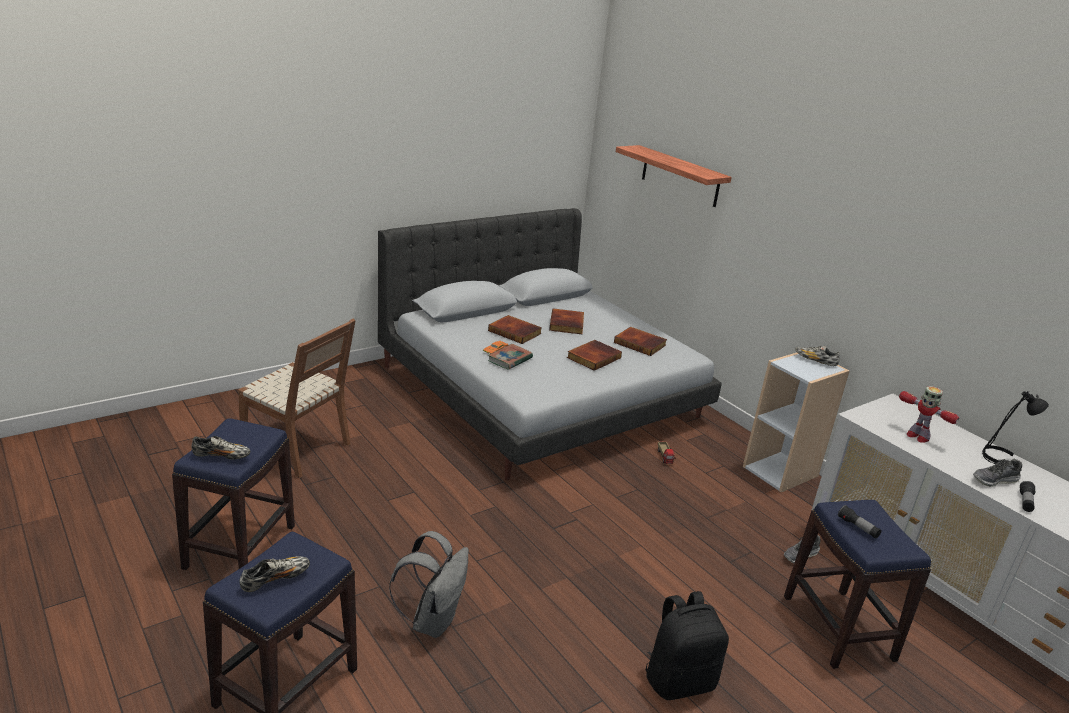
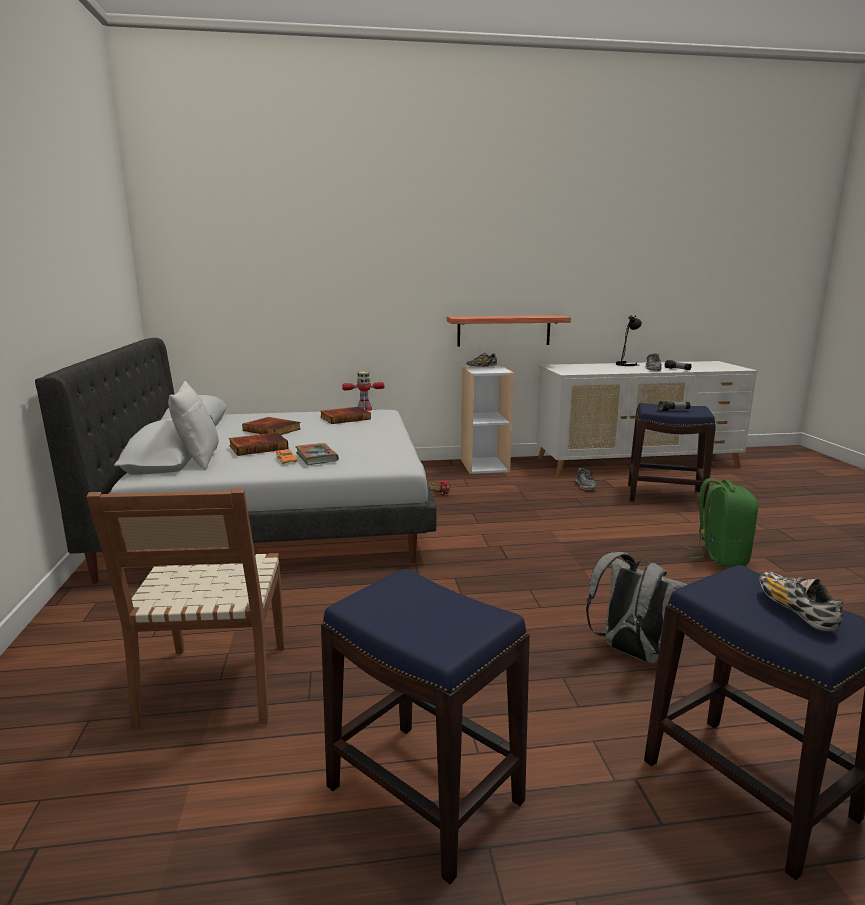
camera: 60 degrees left, 10 degrees down
(221, 456) = (455, 621): shoe -> none
(299, 450) = (214, 691): chair -> chair turned 120 degrees clockwise
(469, 321) = (198, 459): none -> grey pillow
(593, 357) = (351, 433): book -> none
(679, 680) = (719, 557): black backpack -> green backpack
(680, 176) = (280, 266): shelf -> shelf (504, 330)
(917, 436) = (597, 369): toy robot -> toy robot (364, 409)

